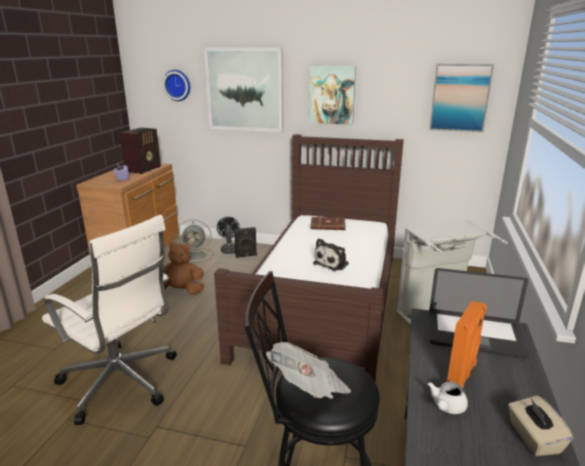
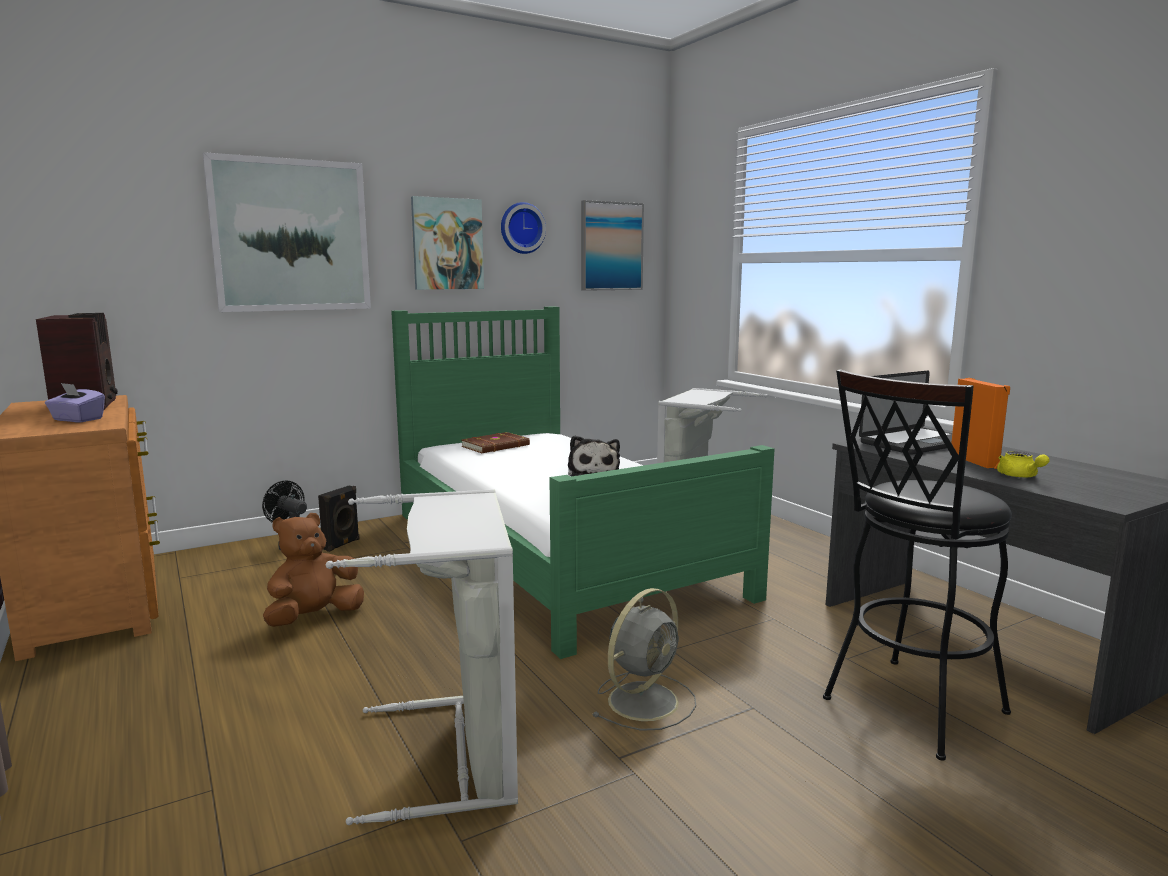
camera: 45 degrees left, 10 degrees down
(121, 383) = (458, 752): white office chair -> grey laundry basket
(177, 85) = (133, 226): wall clock -> wall clock (521, 228)
(196, 256) = (245, 570): grey fan -> grey fan (645, 700)
(309, 388) = (938, 497): newspaper -> none
(323, 300) = (556, 551): brown bed -> green bed
(446, 407) = (1019, 476): white teapot -> yellow teapot
(533, 438) = (1088, 470): beige tissue box -> none

